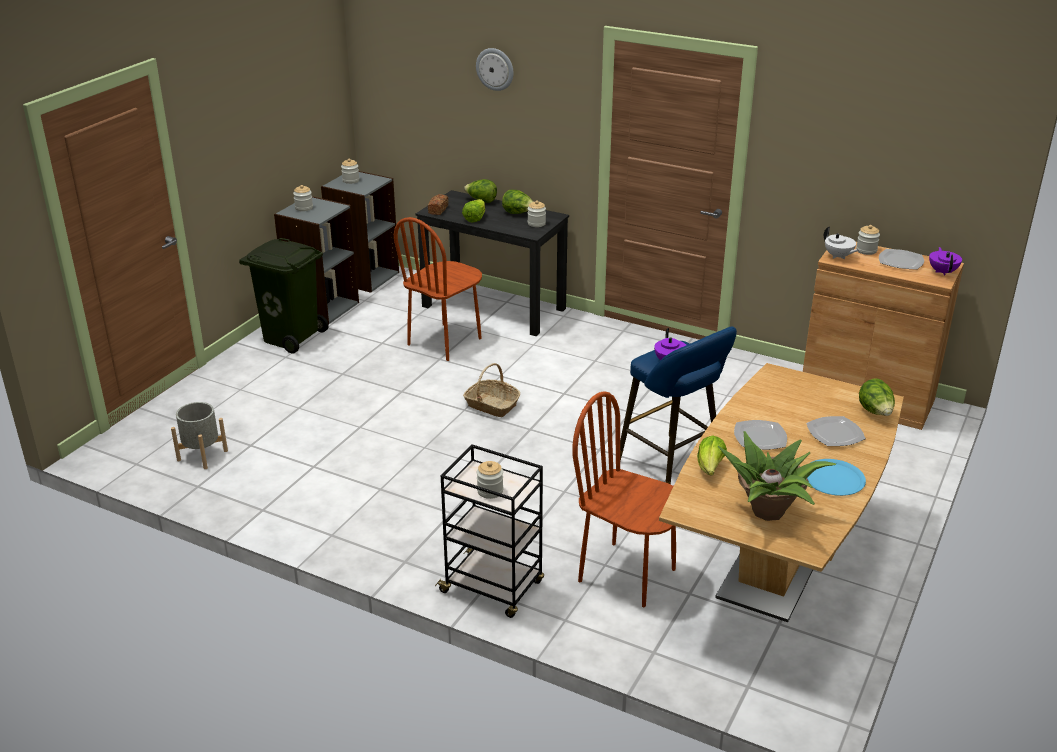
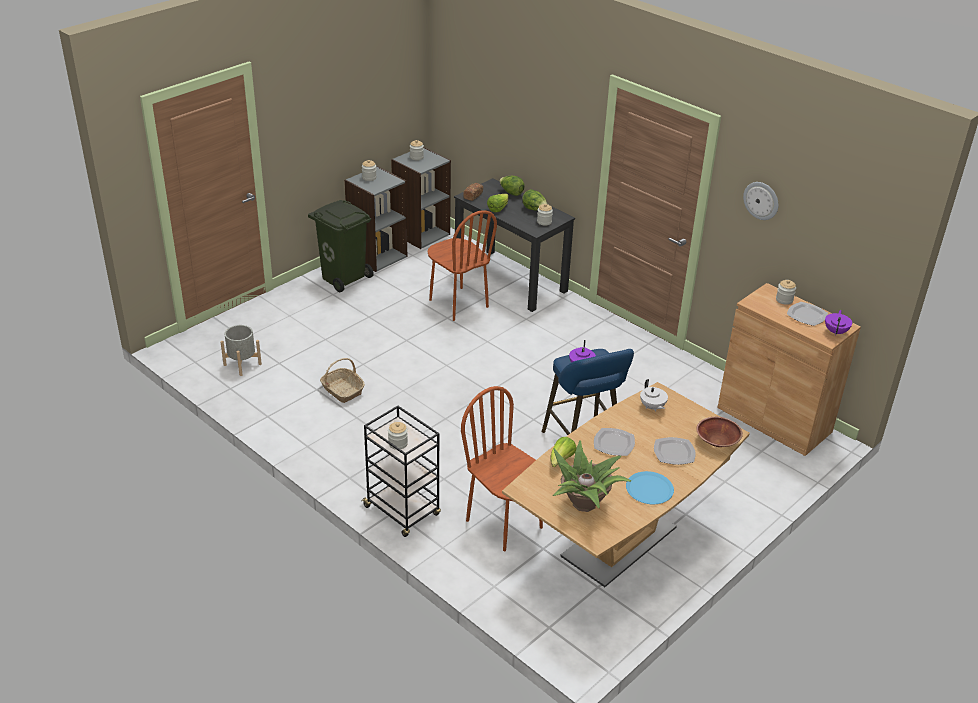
camera: 15 degrees right, 5 degrees up
(445, 342) = (458, 303): brown chair -> brown chair turned 90 degrees counterclockwise
(491, 405) = (469, 365): basket -> basket (342, 390)
(495, 69) = (530, 90): wall clock -> wall clock (761, 200)
(838, 256) = (756, 301): white teapot -> white teapot (652, 407)
(875, 412) = (717, 441): lettuce -> brown bowl

